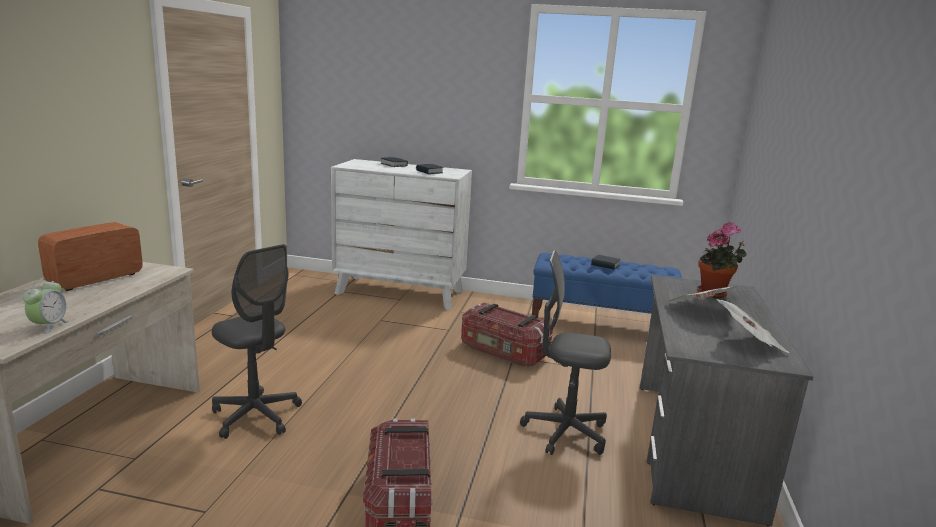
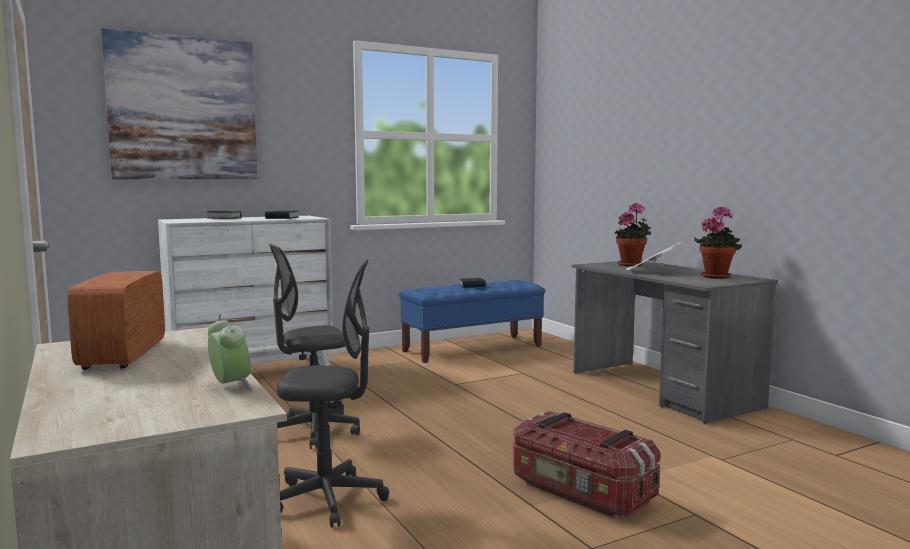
camera: 40 degrees left, 10 degrees down
(377, 71) = (183, 108): none -> picture
(503, 352) = (440, 383): storage box -> none
(565, 432) = (585, 411): grey office chair -> grey office chair (313, 432)
(749, 343) = (717, 276): newspaper -> potted plant

